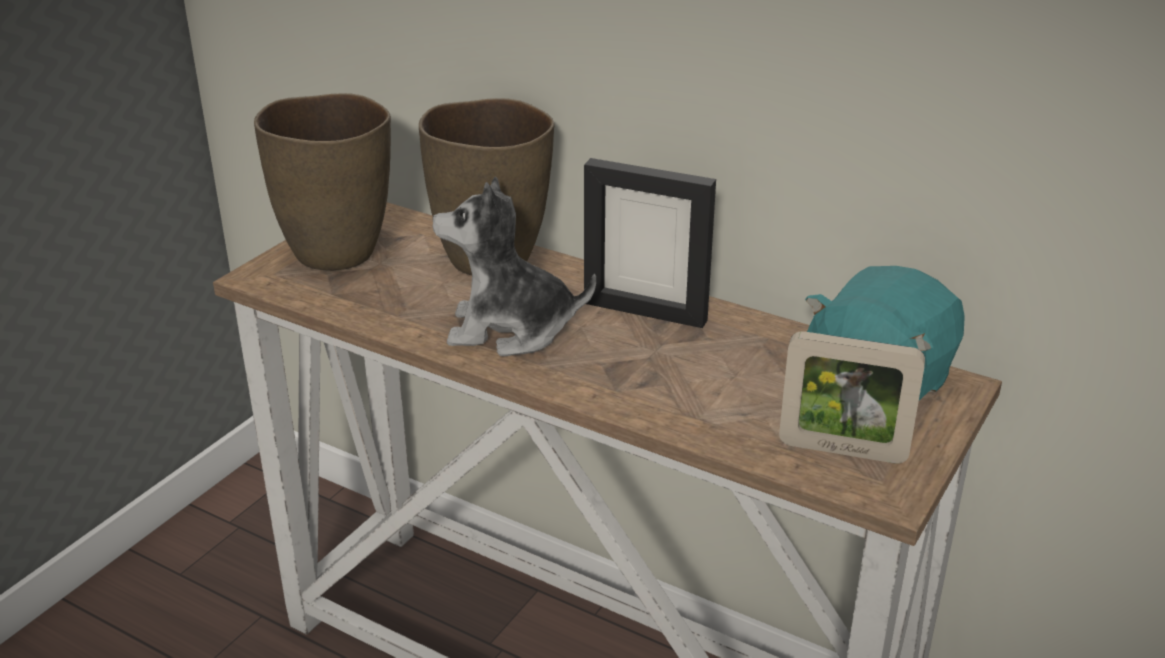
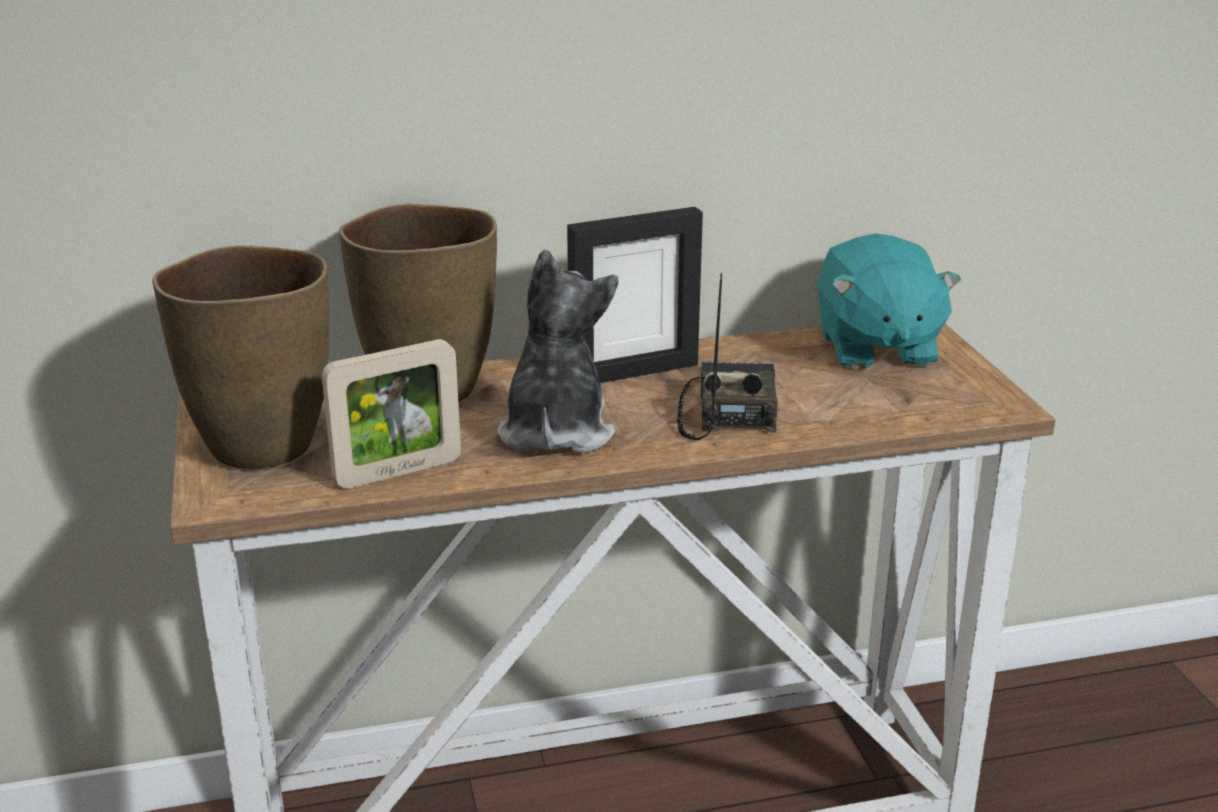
camera: 45 degrees left, 5 degrees down
(510, 330) = (556, 431): plush toy -> plush toy turned 135 degrees clockwise
(648, 378) = (728, 414): none -> radio
(842, 450) = (933, 396): picture frame -> picture frame (398, 472)

